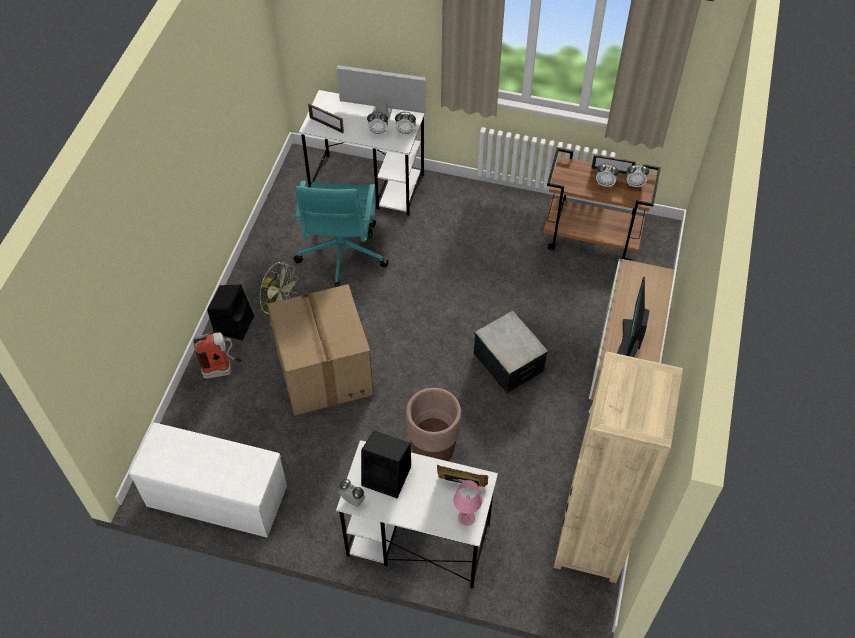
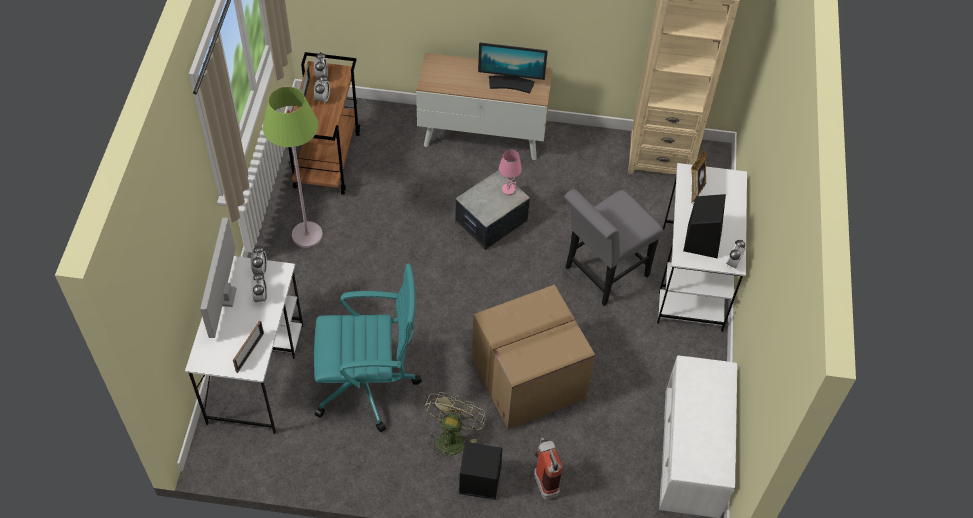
camera: 100 degrees left, 0 degrees up
(433, 452) = (602, 274): brown planter -> grey chair
(466, 518) = (726, 181): pink table lamp -> pink table lamp (509, 190)
(503, 221) = (307, 235): none -> green floor lamp

